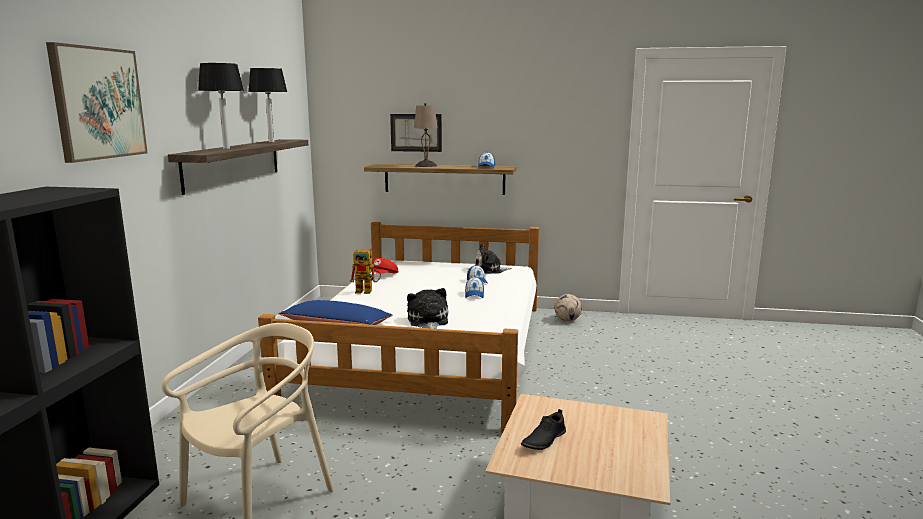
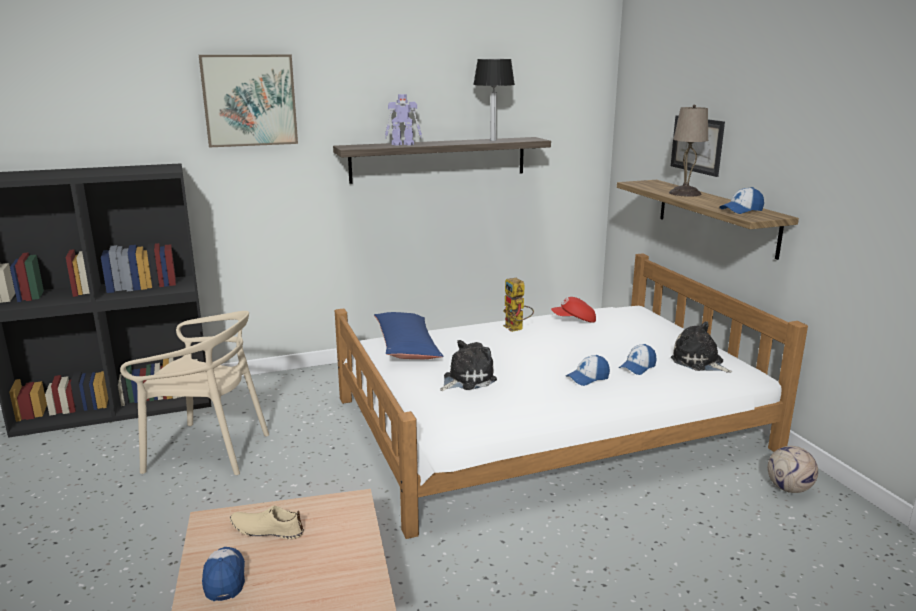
camera: 60 degrees right, 5 degrees up
(226, 148) = (403, 144): table lamp -> toy robot
(543, 440) = (266, 529): black shoe -> beige shoe
(596, 466) = (224, 578): none -> cap

